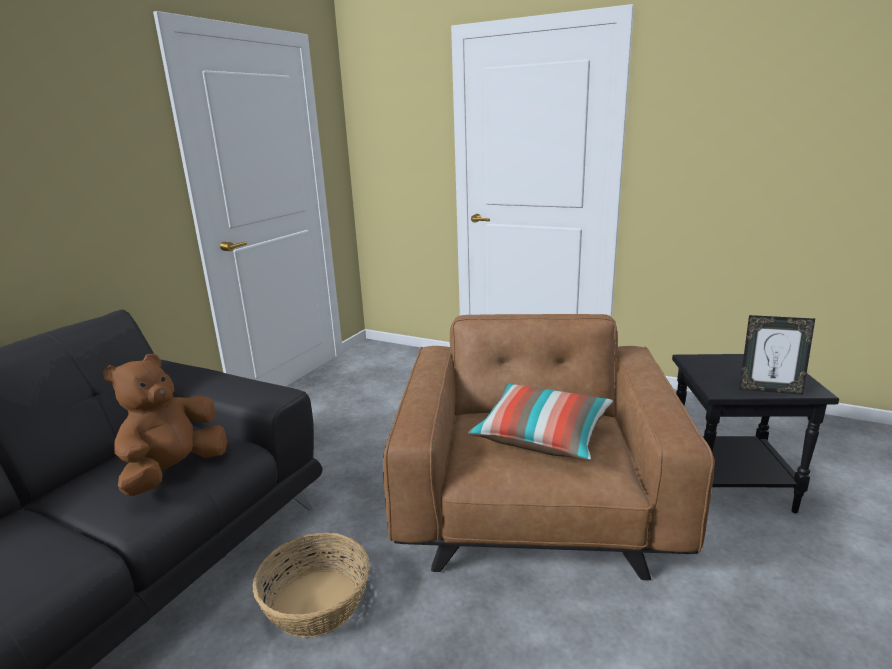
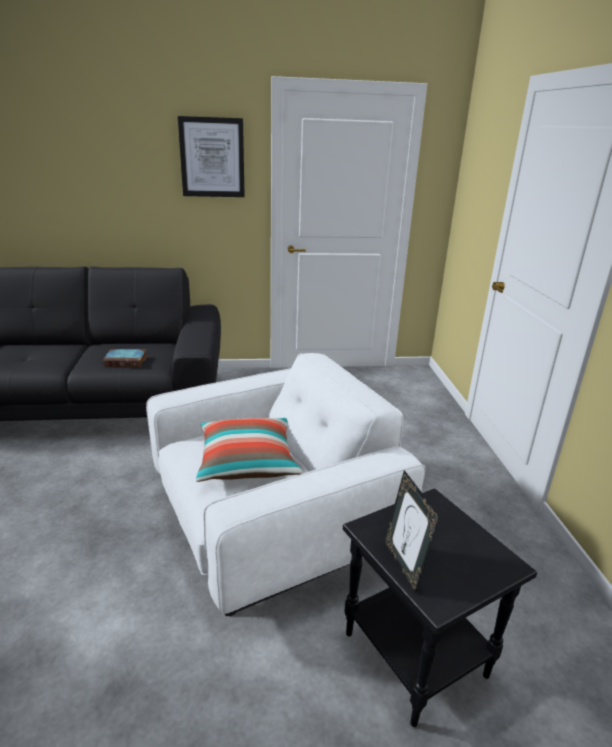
camera: 55 degrees right, 5 degrees up
(99, 131) = (212, 157): none -> picture
(175, 472) = (126, 361): brown plush toy -> book
(317, 602) = (129, 469): basket -> none
(533, 509) = (272, 526): brown armchair -> white armchair

